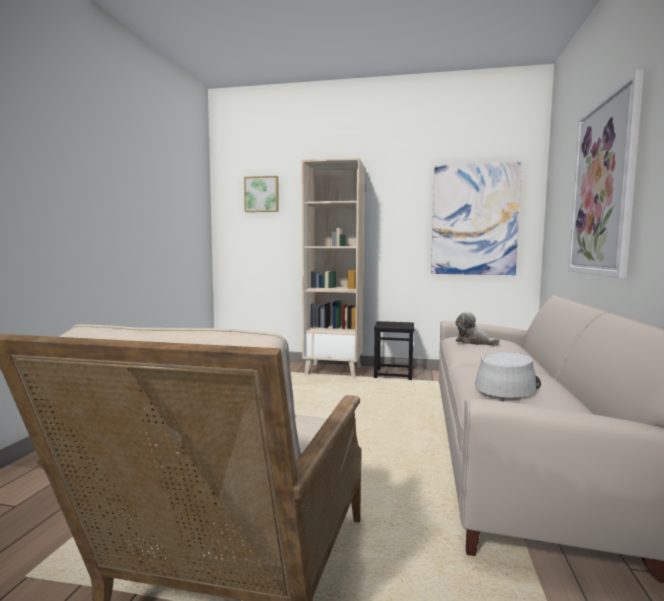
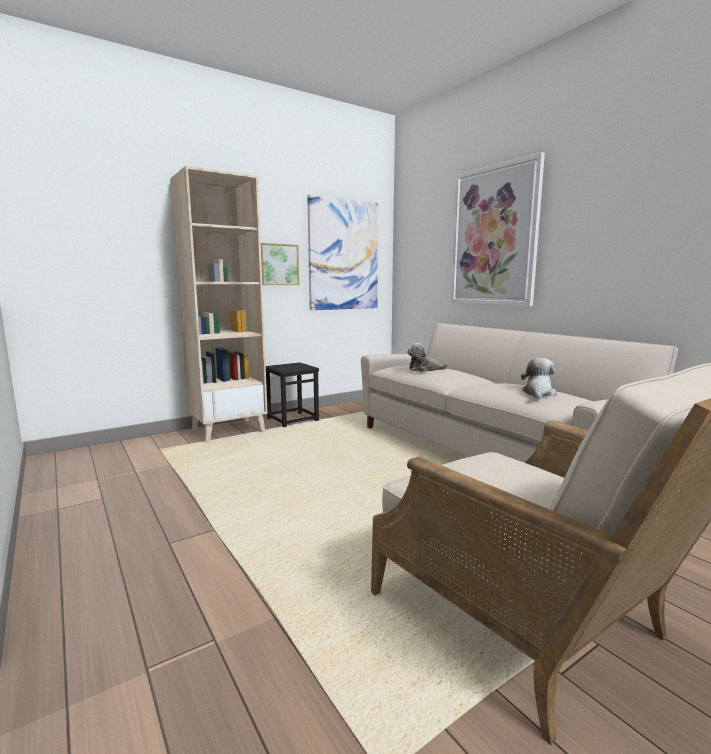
camera: 45 degrees left, 5 degrees up
(262, 194) = (89, 204): picture -> picture (278, 265)
(507, 385) = (538, 393): grey hat -> plush toy

